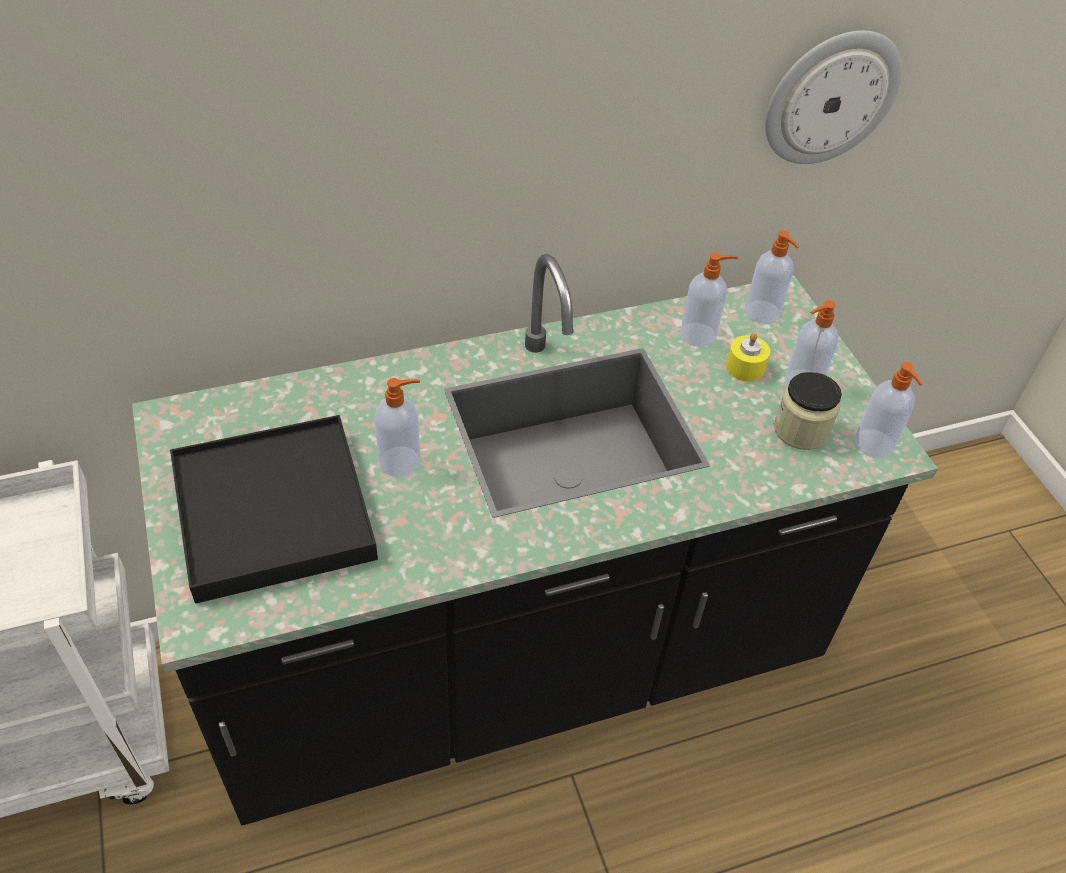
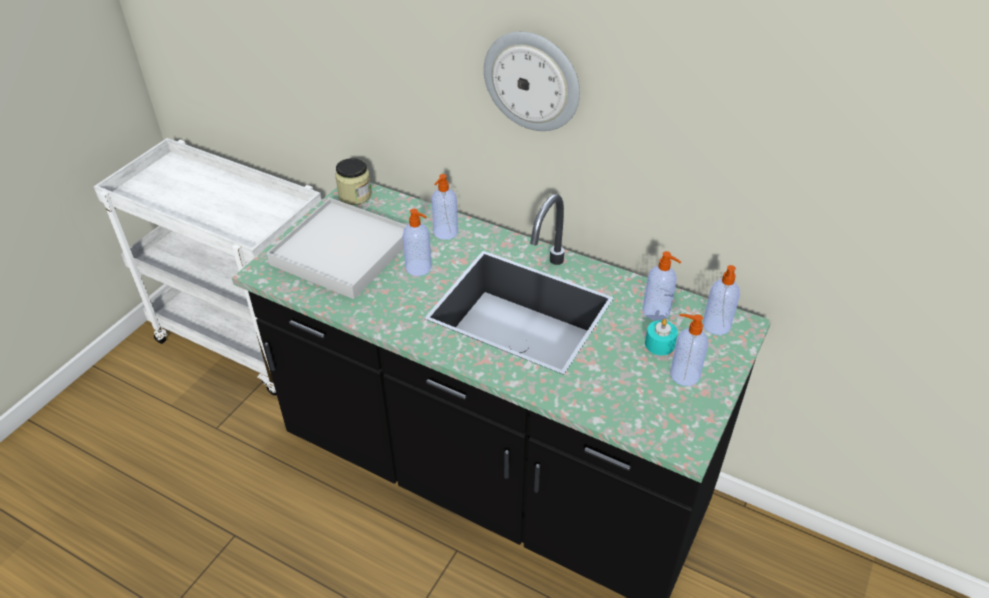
camera: 50 degrees right, 5 degrees down
(273, 511) = (342, 251): black tray -> white tray
(745, 367) = (659, 344): yellow candle -> turquoise candle
(801, 430) = (644, 395): jar -> jar (355, 195)
(830, 97) = (809, 187): wall clock -> wall clock (532, 81)
(874, 445) = (679, 435): soap dispenser -> soap dispenser (445, 232)

